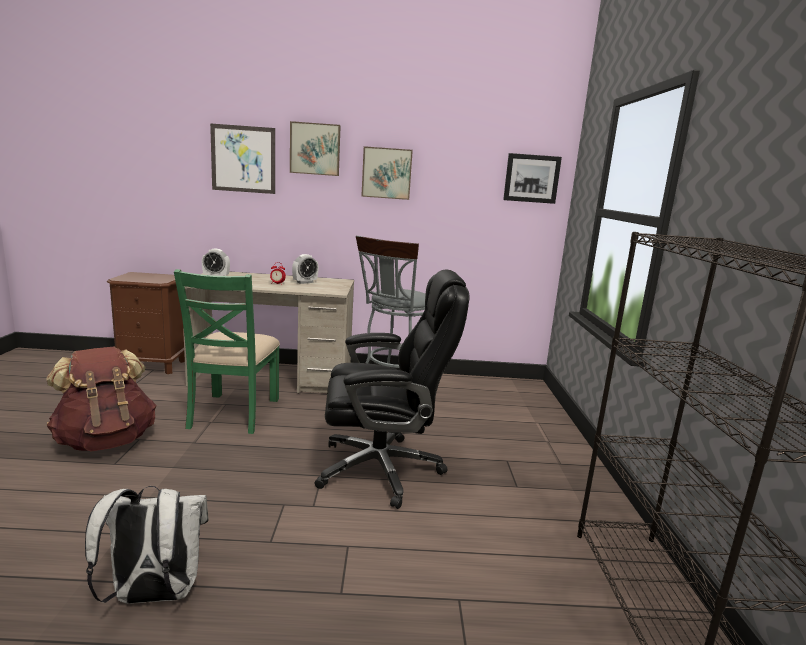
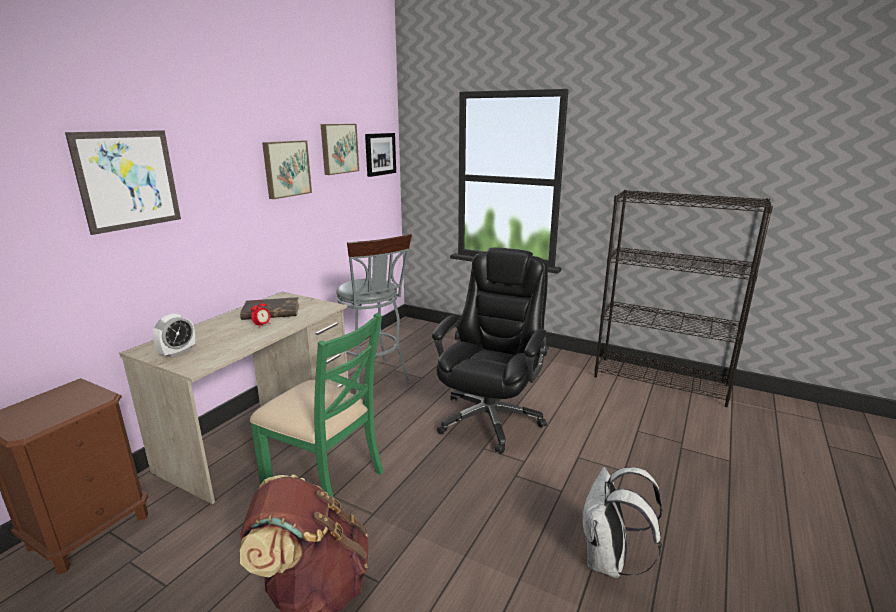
camera: 60 degrees left, 5 degrees up
(305, 282) = (270, 312): alarm clock -> brown book
(315, 149) = (215, 152): picture -> picture (338, 148)

